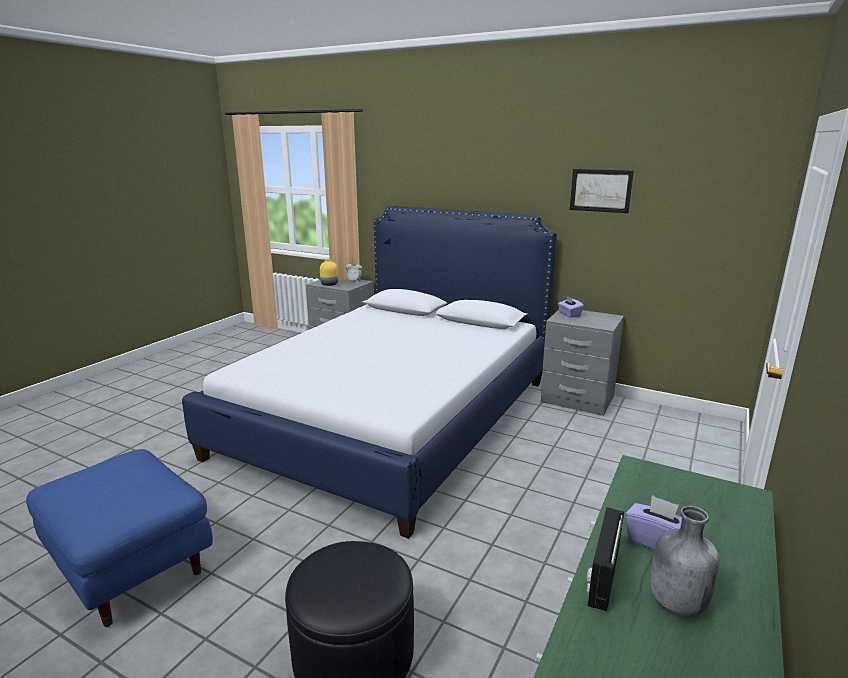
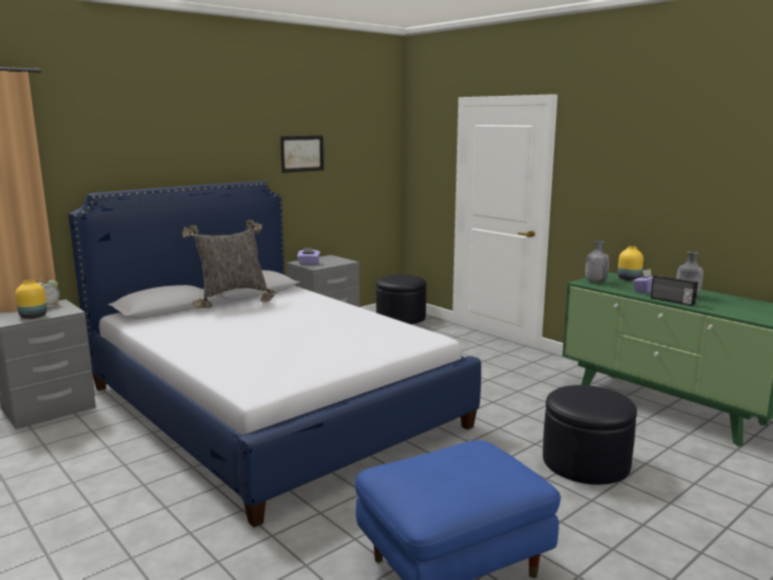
camera: 70 degrees left, 5 degrees down
(437, 322) = (232, 303): none -> pillow
(663, 480) = (595, 281): none -> grey bottle
(700, 428) = (401, 317): none -> black ottoman
(740, 519) = (629, 279): none -> yellow vase

